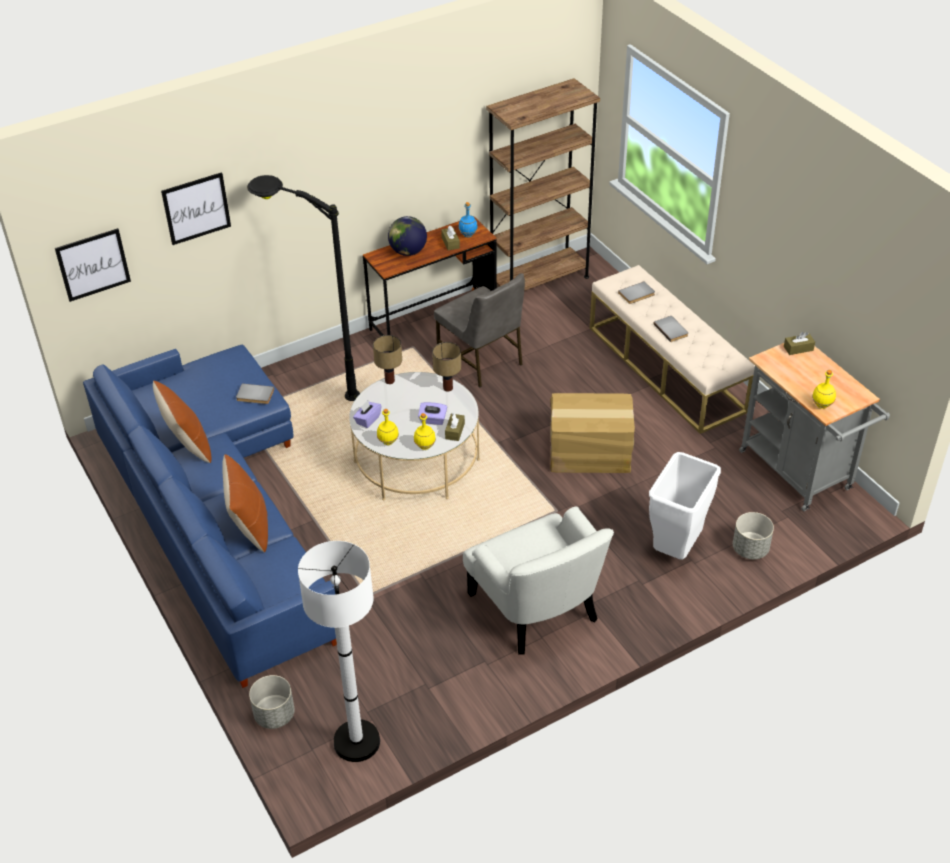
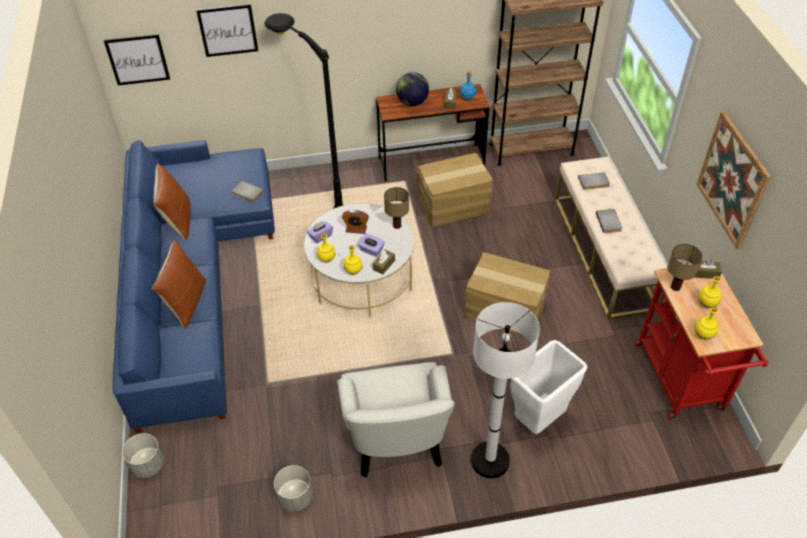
camera: 20 degrees right, 5 degrees up
(356, 742) = (196, 511): white floor lamp -> white floor lamp (490, 460)
(390, 380) = (354, 207): table lamp -> table lamp (675, 287)
(404, 403) = (356, 229): none -> alarm clock
(481, 360) = (453, 205): grey chair -> cardboard box
(750, 549) = (605, 441): grey planter -> grey planter (295, 497)
(800, 474) = (682, 382): grey cart -> red cart
(801, 246) = (732, 180): none -> picture
(812, 377) = (706, 305): none -> yellow bottle

